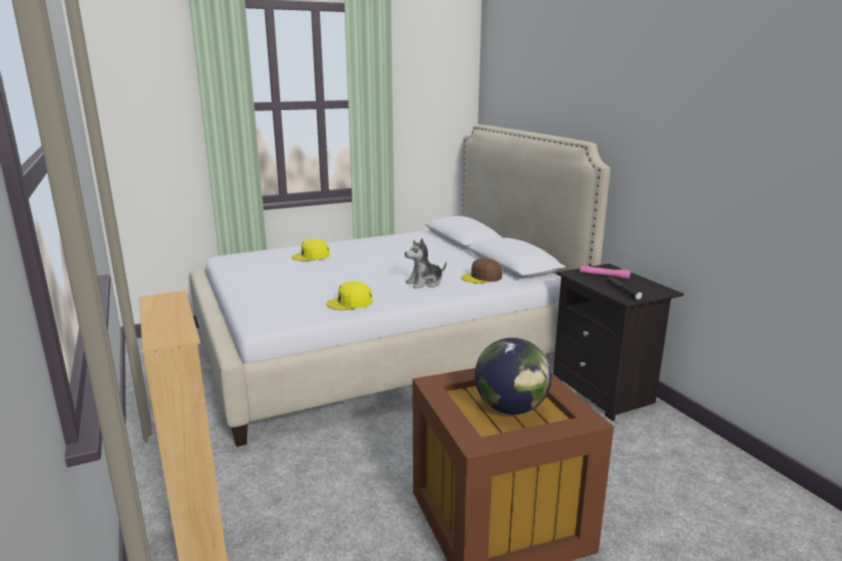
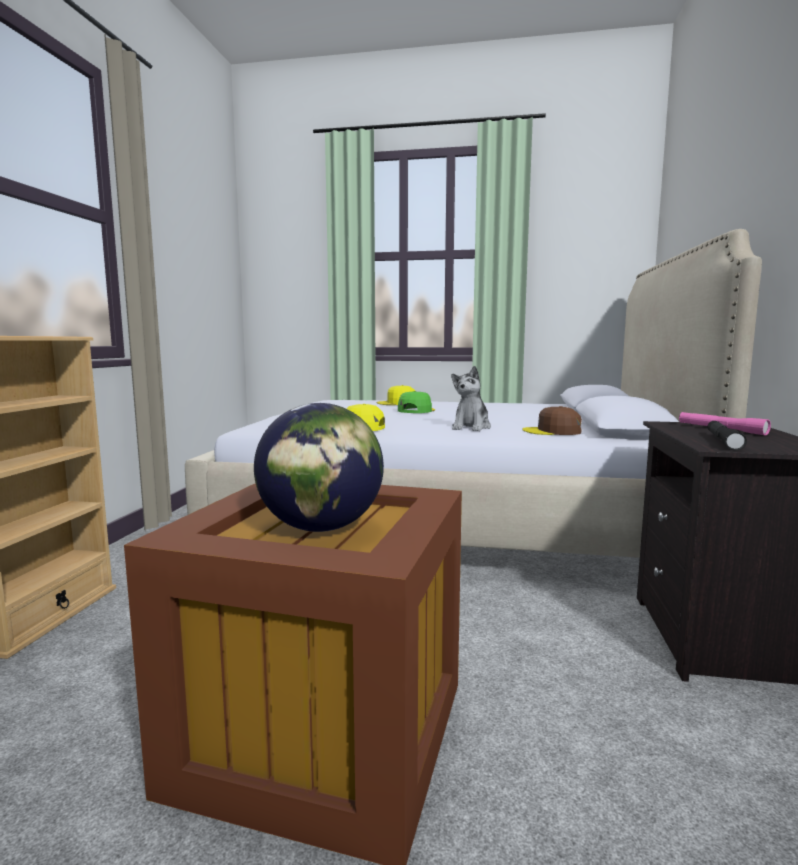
camera: 35 degrees right, 10 degrees down
(345, 265) = (416, 410): none -> green cap
(425, 283) = (471, 427): plush toy -> plush toy turned 75 degrees counterclockwise

